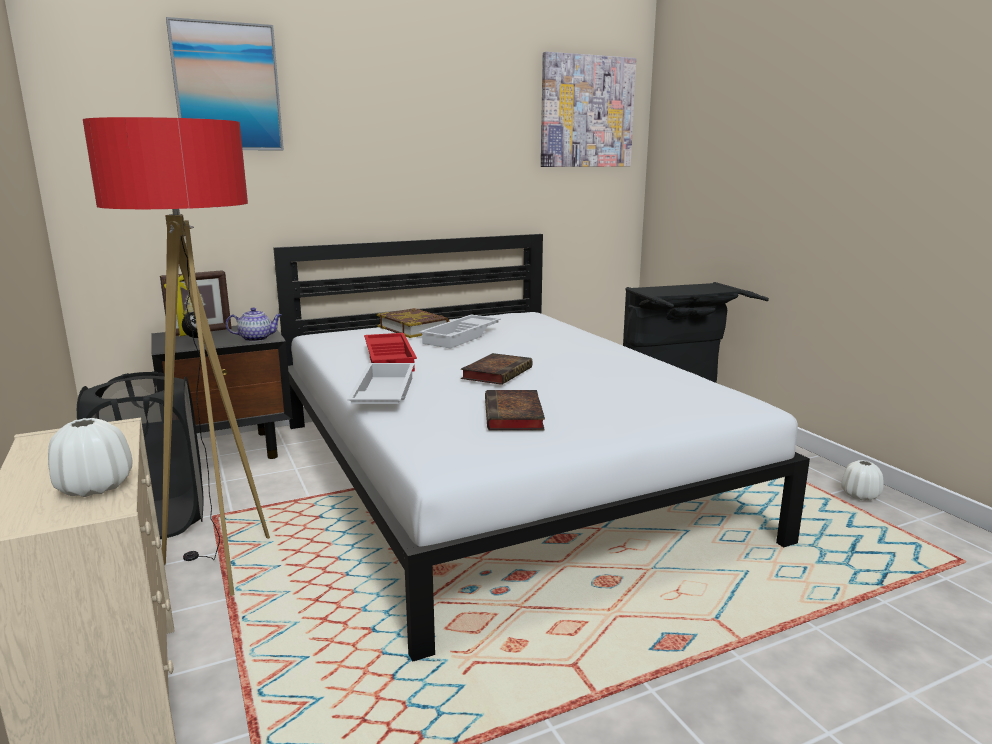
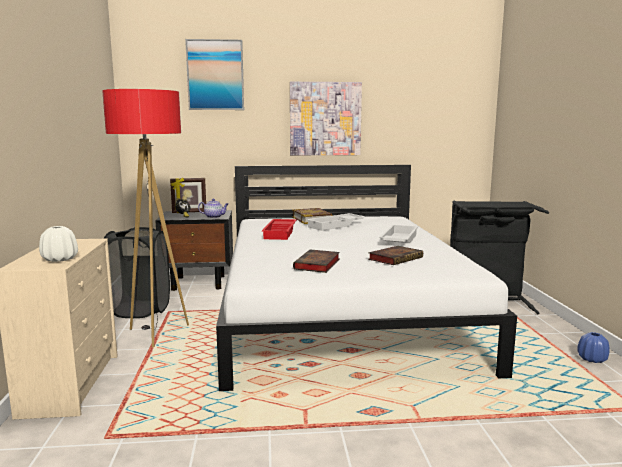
camera: 20 degrees right, 5 degrees down
(382, 394) = (256, 248): white tray -> white tray (398, 240)
(497, 373) = (333, 244): book -> book (396, 258)
(587, 112) = (447, 84): picture -> picture (325, 119)
(859, 495) = (592, 359): white vase -> blue vase

